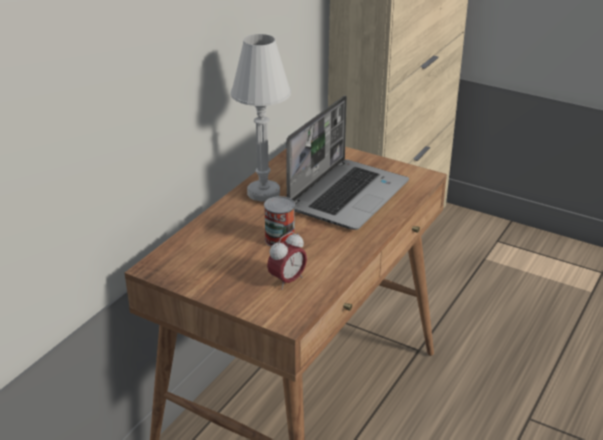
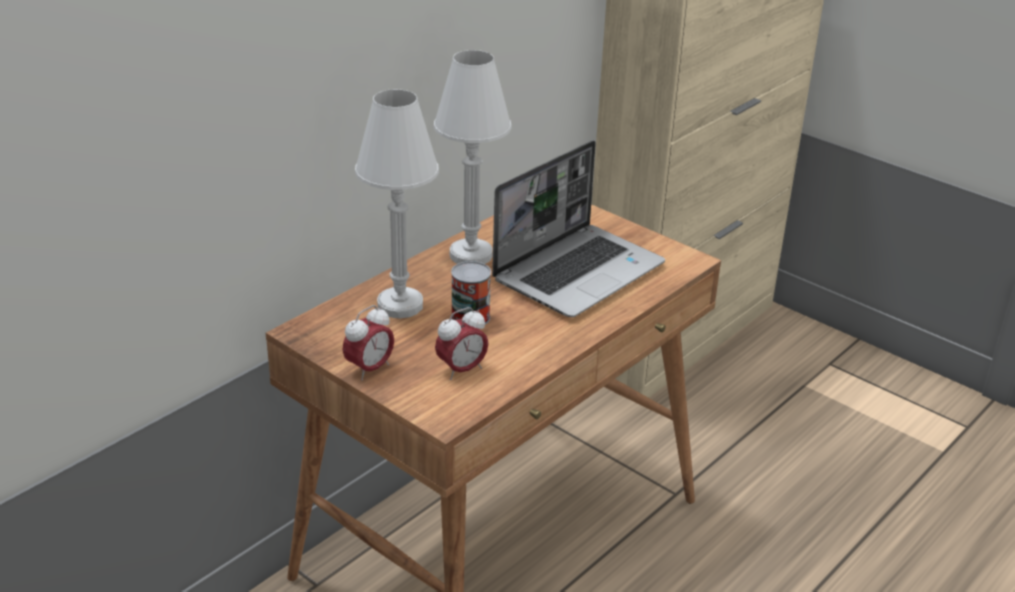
camera: 10 degrees right, 0 degrees up
(216, 290) = (369, 369): none -> alarm clock
(223, 237) = (400, 305): none -> white table lamp

